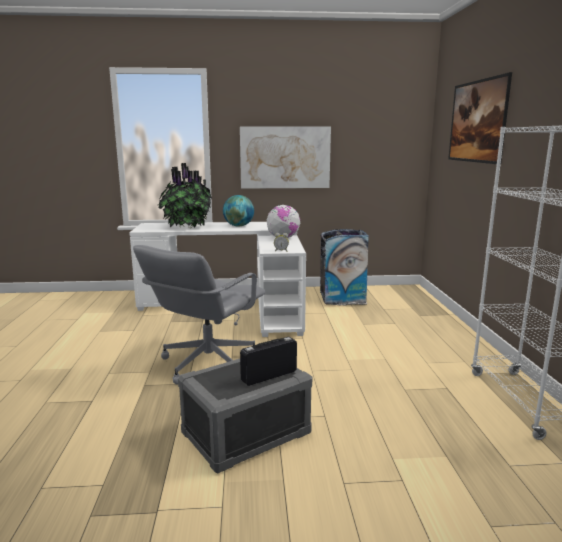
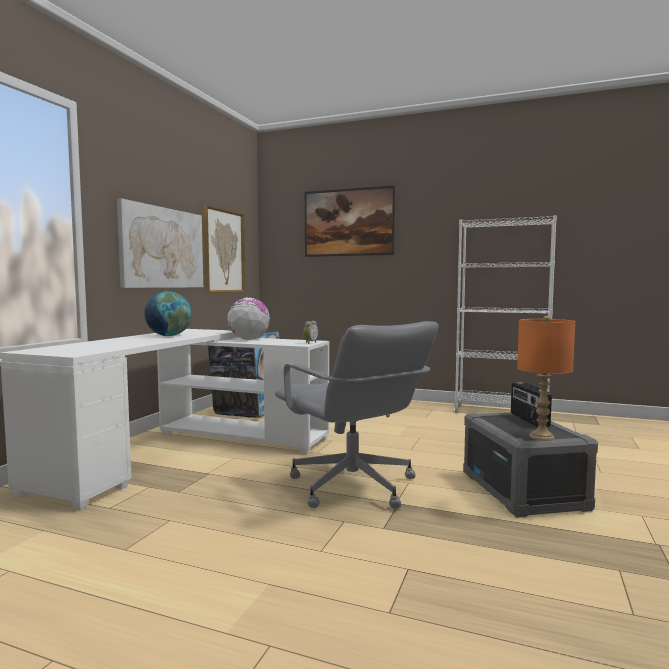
camera: 65 degrees left, 10 degrees down
(186, 227) = (116, 344): potted plant -> none
(209, 383) = (541, 437): none -> orange table lamp
(366, 155) = (223, 251): none -> picture

